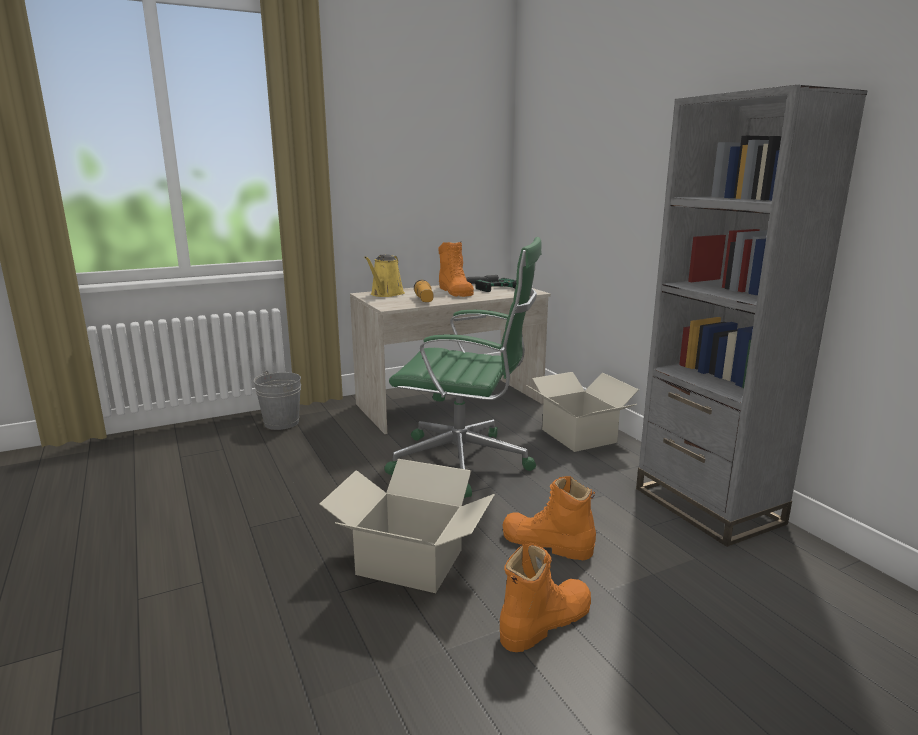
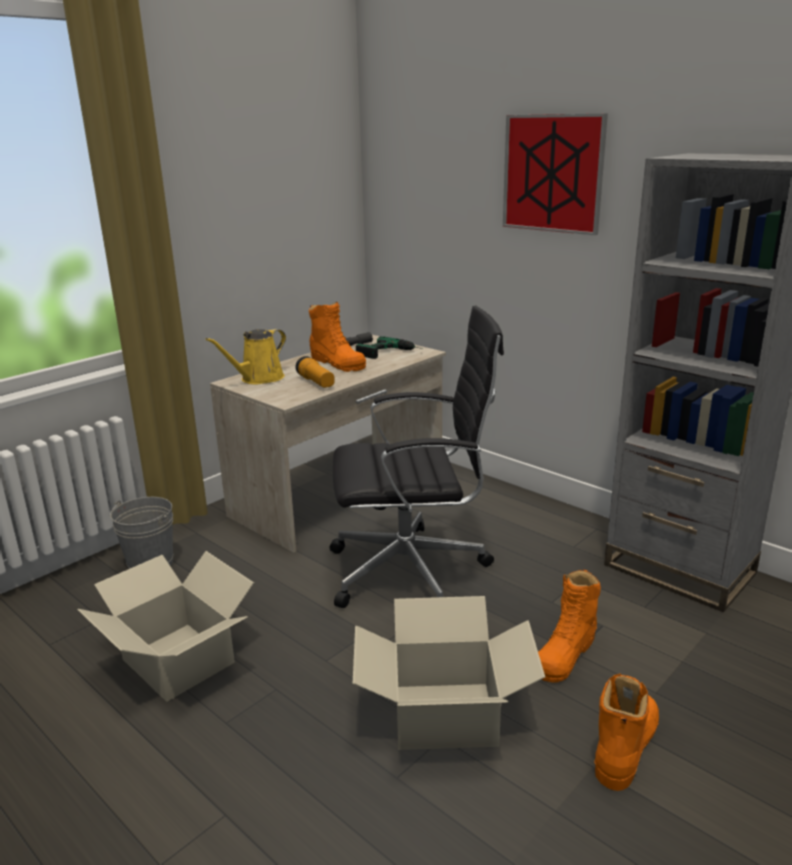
camera: 20 degrees left, 5 degrees up
(386, 294) = (259, 379): yellow watering can -> yellow watering can turned 45 degrees clockwise
(465, 462) = (413, 571): green office chair -> black office chair
(546, 543) = (565, 653): orange boot -> orange boot turned 60 degrees counterclockwise
(579, 435) = (507, 510): cardboard box -> cardboard box (179, 660)
(639, 134) = (553, 173): none -> picture

